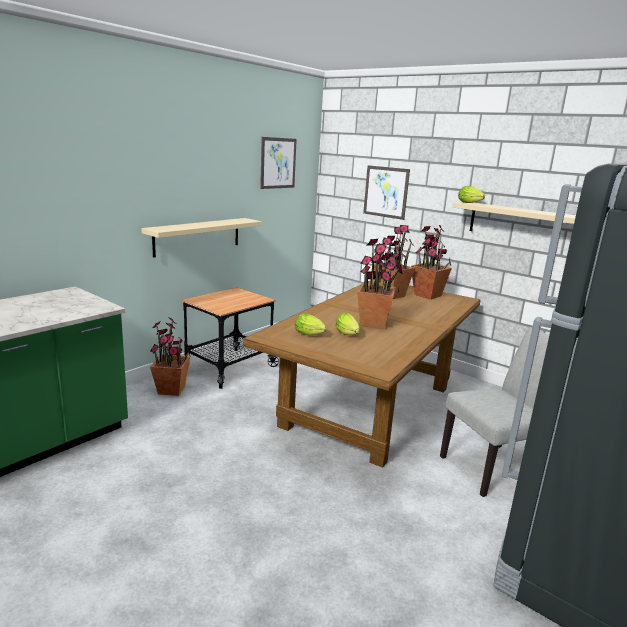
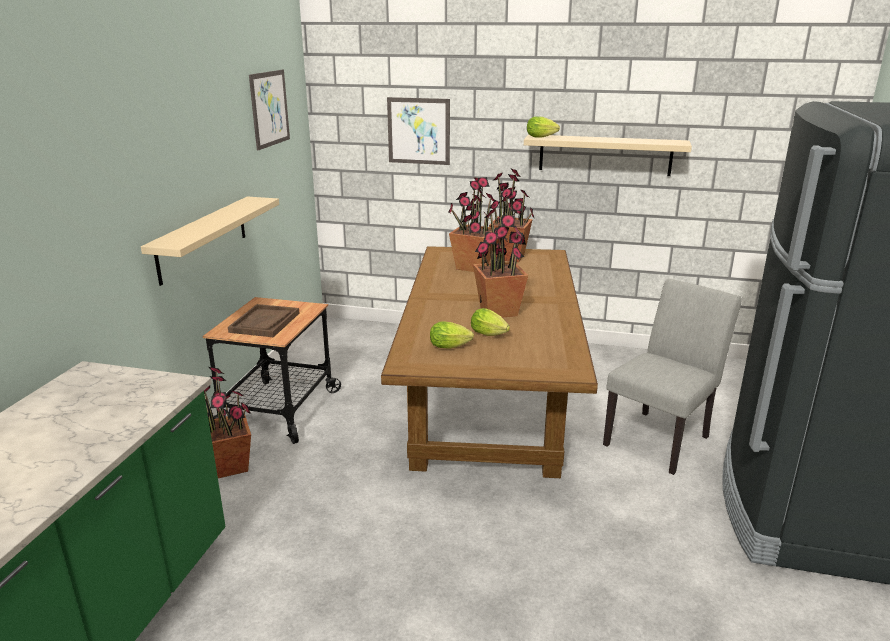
camera: 25 degrees left, 5 degrees up
(224, 301) = (265, 322): none -> brown tray

